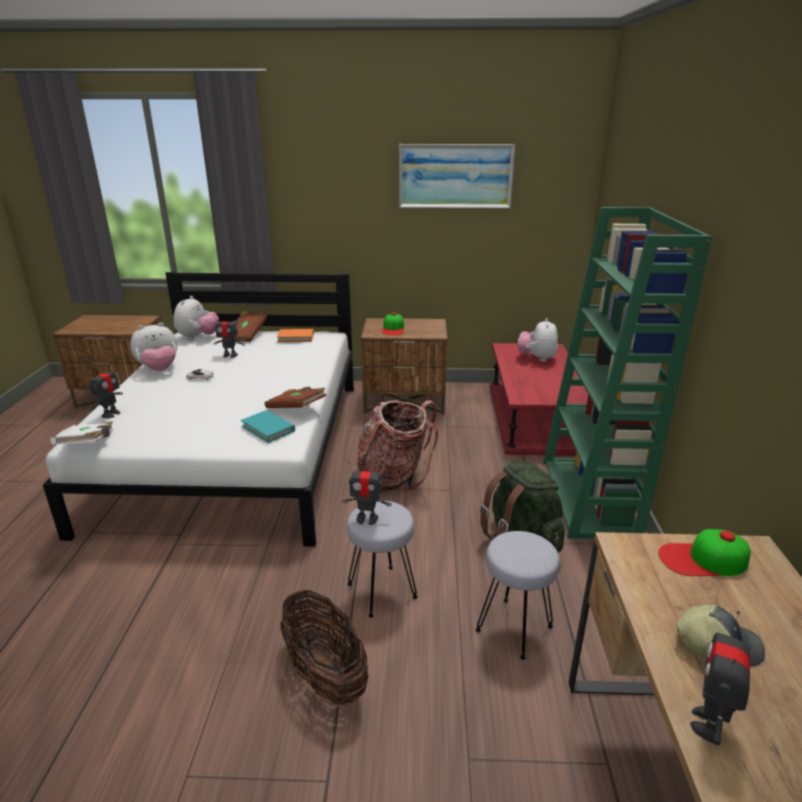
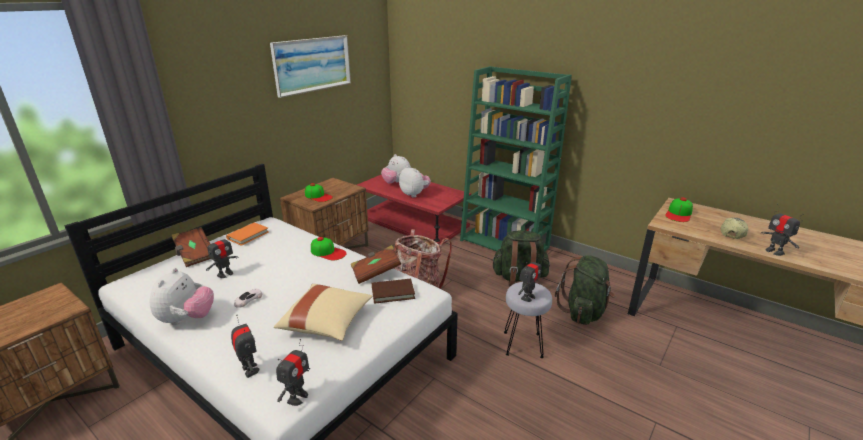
camera: 55 degrees left, 0 degrees up
(88, 444) = (297, 397): white book -> toy robot
(194, 418) = (327, 322): none -> beige pillow
(198, 337) = (148, 279): plush toy -> plush toy (414, 194)
(268, 429) = (393, 293): turquoise book -> brown book
(308, 376) = (328, 252): none -> cap
(325, 674) = (578, 394): basket -> none
(514, 627) = (583, 312): grey stool -> green backpack

